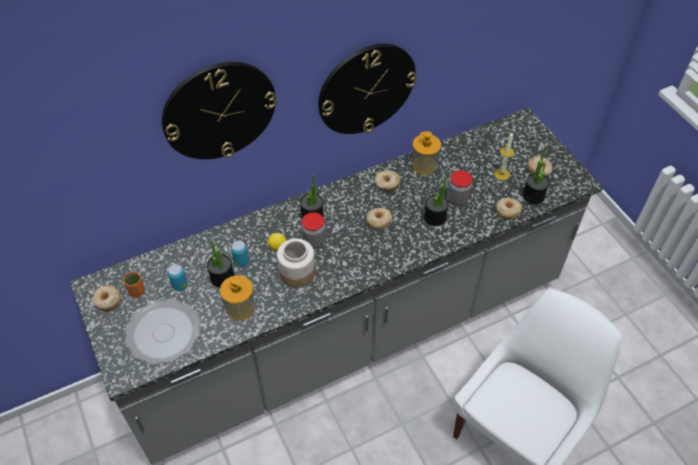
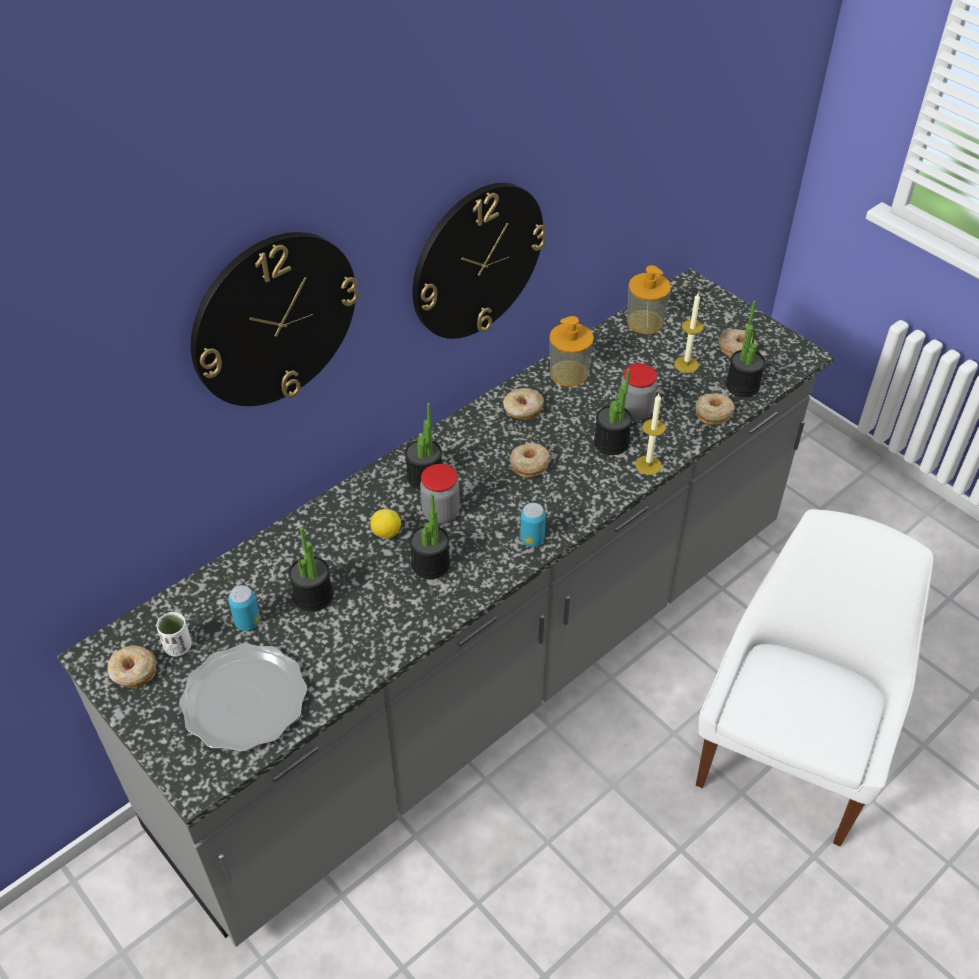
camera: 15 degrees left, 5 degrees down
(137, 291) = (178, 647): orange cup -> white cup
(240, 308) = (358, 635): soap dispenser -> soap dispenser (645, 322)
(241, 262) = (336, 566): can -> can (532, 539)
(297, 273) = (430, 564): jar -> potted plant
(453, 237) = (648, 465): none -> candle

